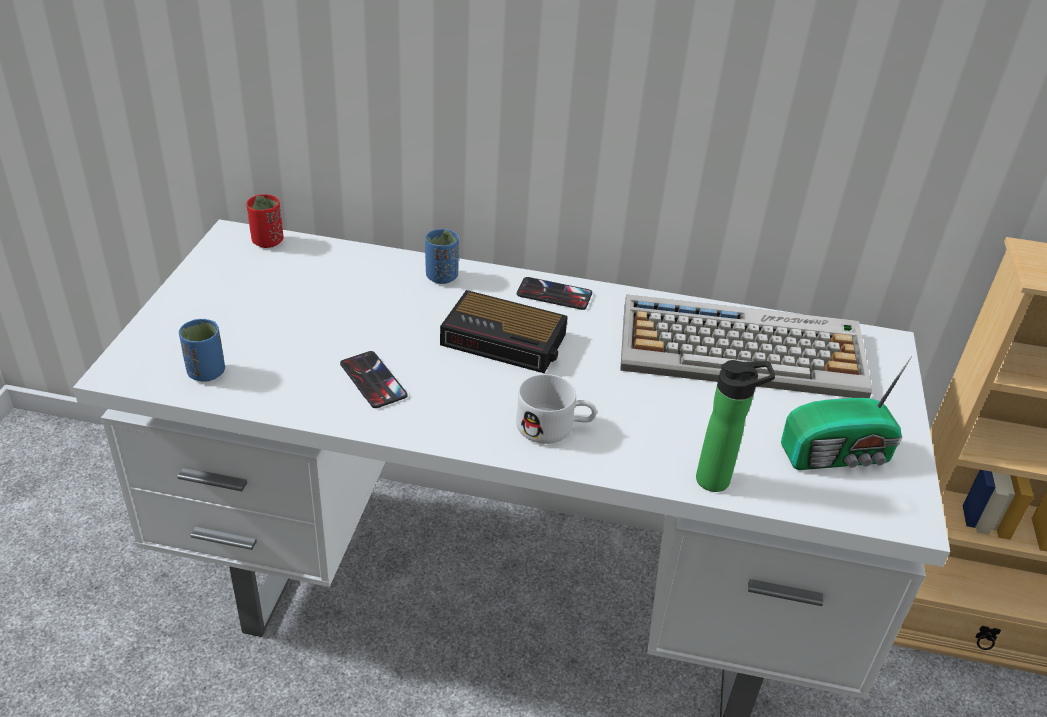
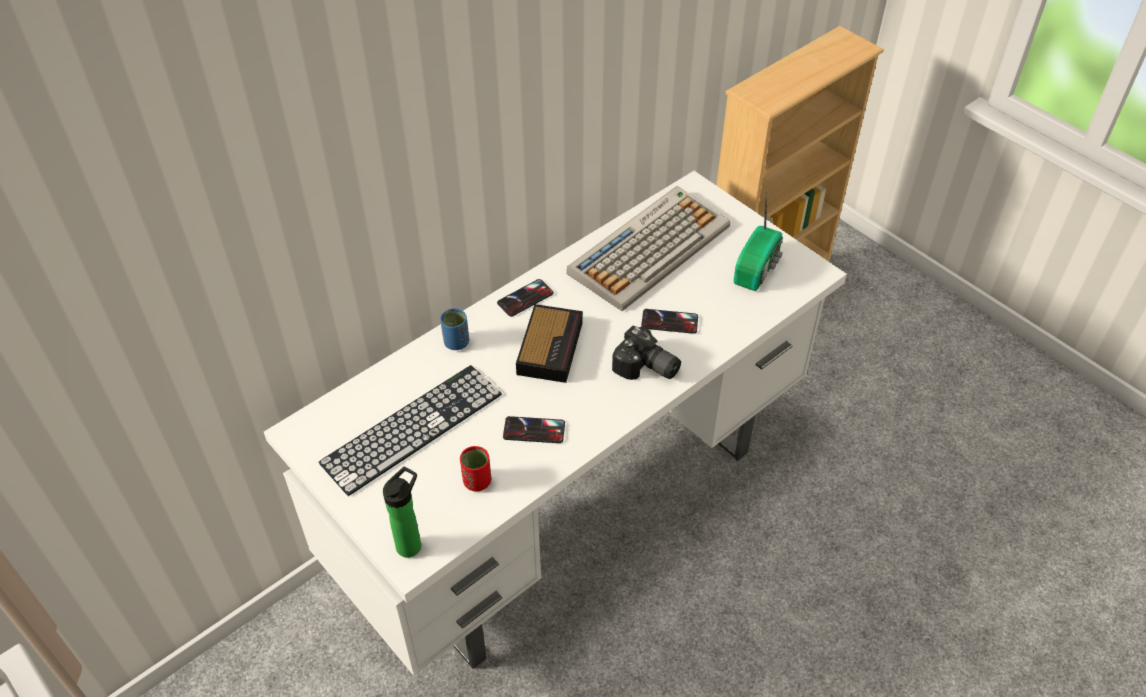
camera: 50 degrees left, 10 degrees up
(206, 372) = (453, 513): blue cup -> none
(267, 241) = (324, 415): red cup -> red cup (477, 481)
(300, 298) = (412, 428): none -> keyboard
(506, 340) = (550, 346): alarm clock -> alarm clock turned 45 degrees counterclockwise
(554, 427) = (646, 368): white mug -> camera
(650, 415) = (669, 322): none -> phone
(718, 480) = (738, 325): bottle -> bottle (411, 543)

